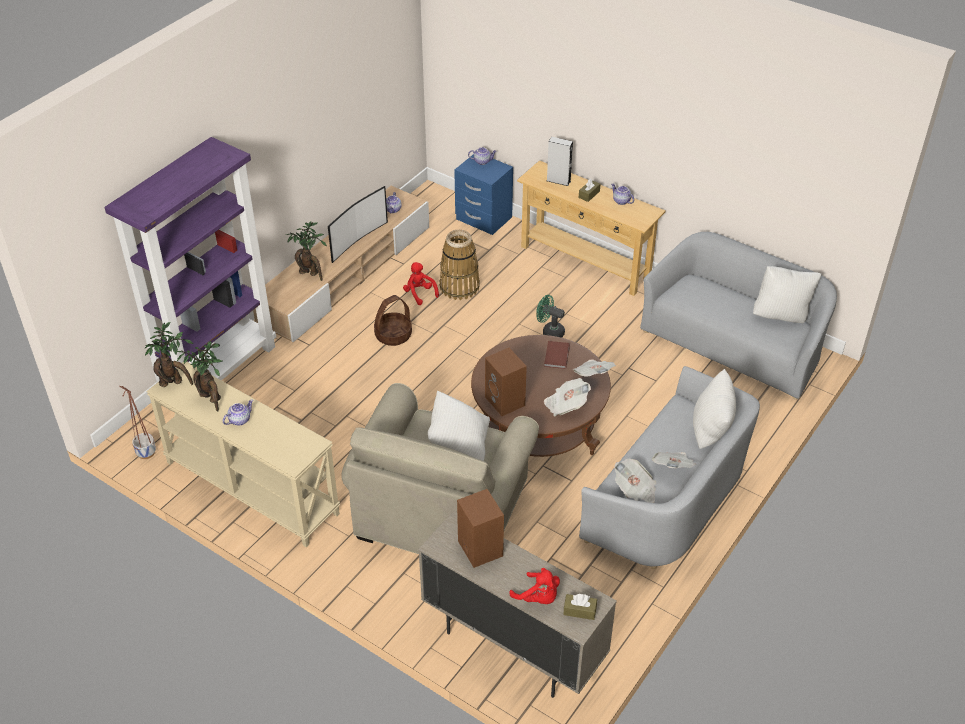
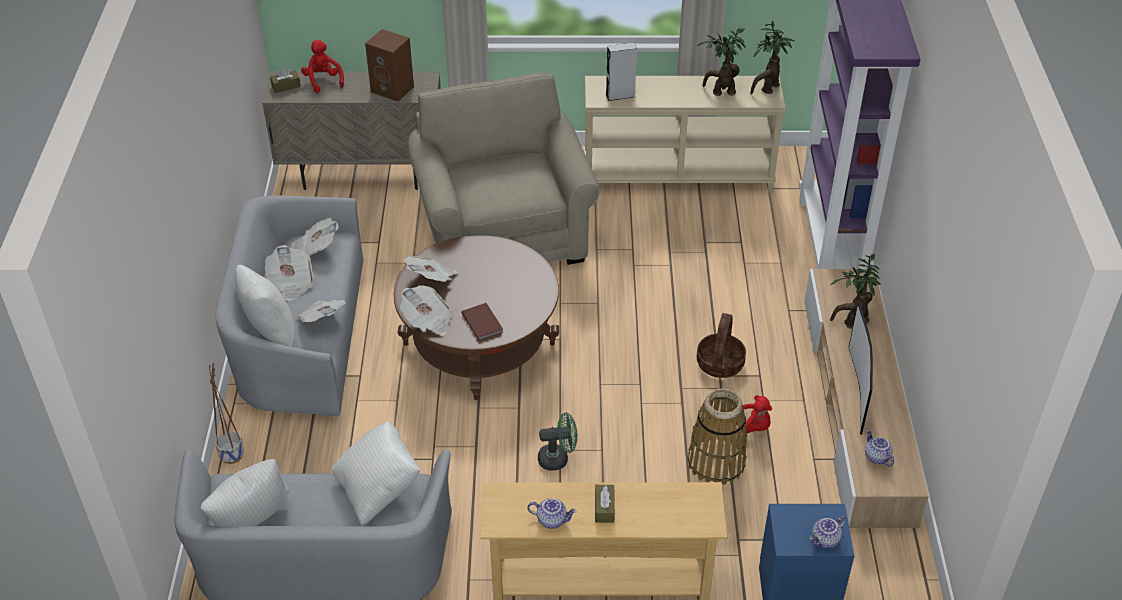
camera: 145 degrees right, 0 degrees up
(146, 453) = (793, 159): planter -> planter (231, 455)
(239, 419) = (678, 89): teapot -> none
(459, 444) = (494, 184): white pillow -> white pillow (378, 489)
(506, 401) = (493, 255): brown speaker -> none
(538, 597) = (323, 81): red plush toy -> red plush toy turned 60 degrees clockwise
(558, 181) = (665, 510): grey speaker -> grey speaker (620, 95)
(665, 425) = (322, 319): none -> newspaper

